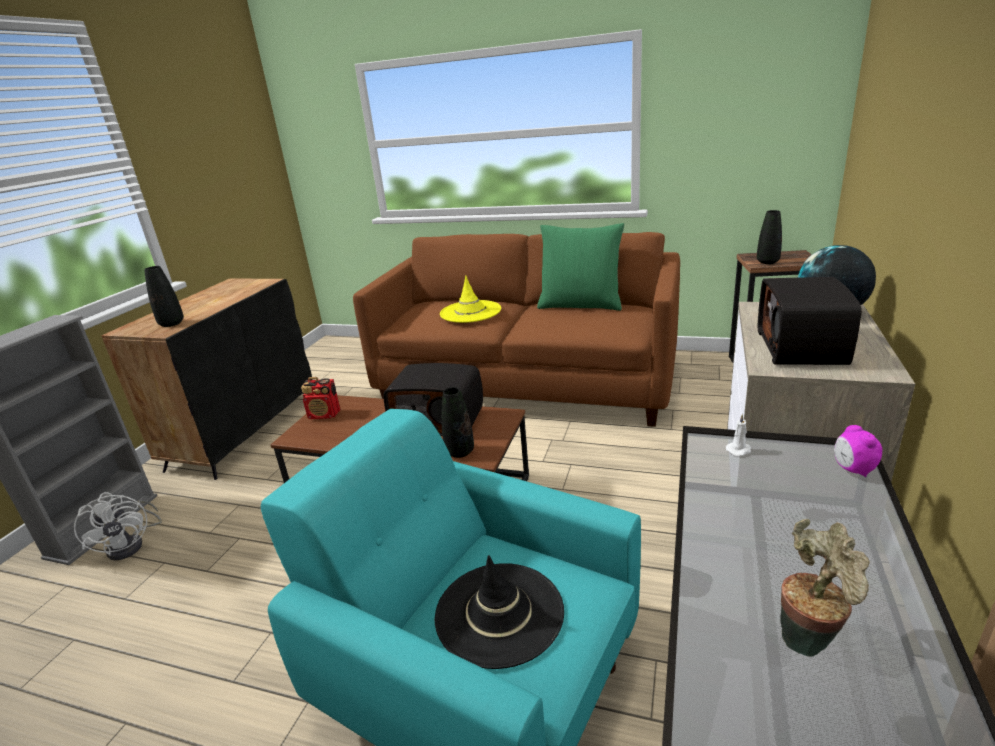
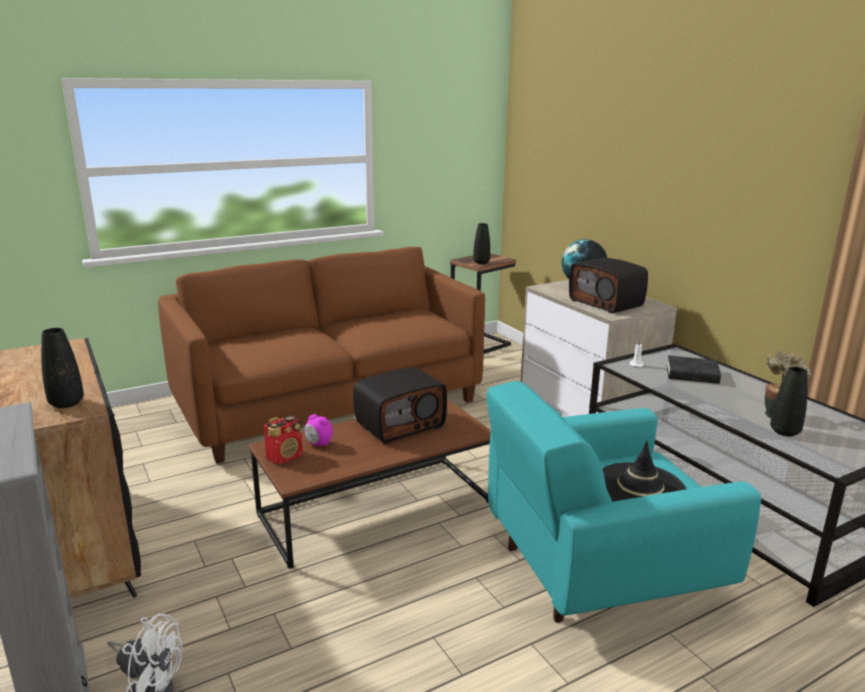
camera: 50 degrees left, 5 degrees down
(460, 452) = (456, 435): black vase -> black vase (784, 432)
(470, 312) = (296, 339): yellow hat -> none
(581, 305) = (376, 316): green pillow -> none
(797, 499) = (692, 375): none -> black book
(852, 469) = (688, 356): alarm clock -> alarm clock (318, 444)

